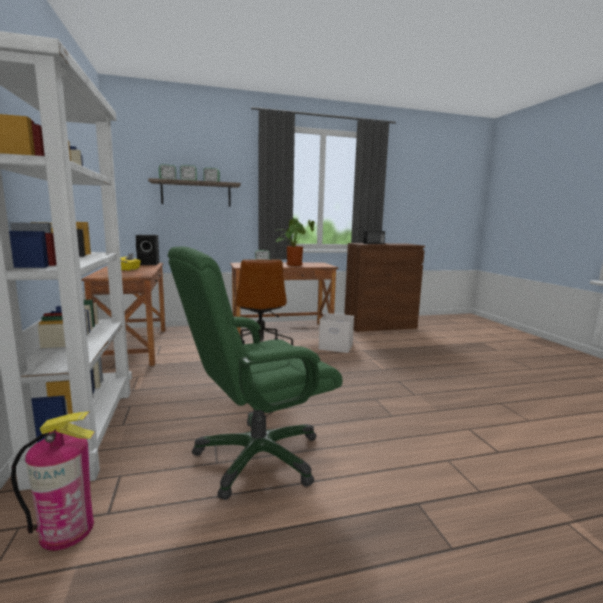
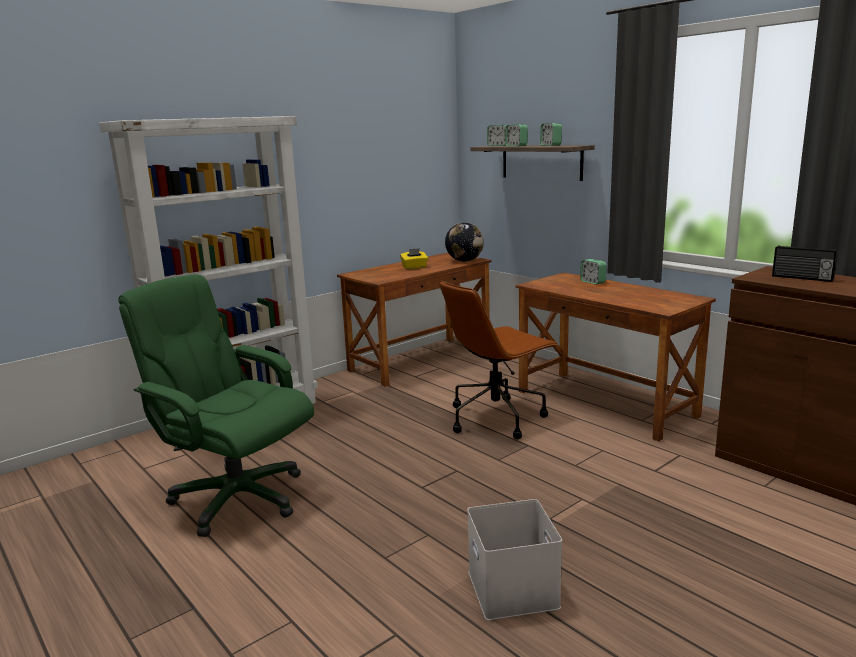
camera: 65 degrees right, 5 degrees up
(67, 530) = (124, 464): fire extinguisher -> none
(149, 264) = (464, 261): black speaker -> globe
(294, 264) = (625, 294): potted plant -> none
(335, 346) = (599, 458): white storage box -> white storage box (510, 588)

